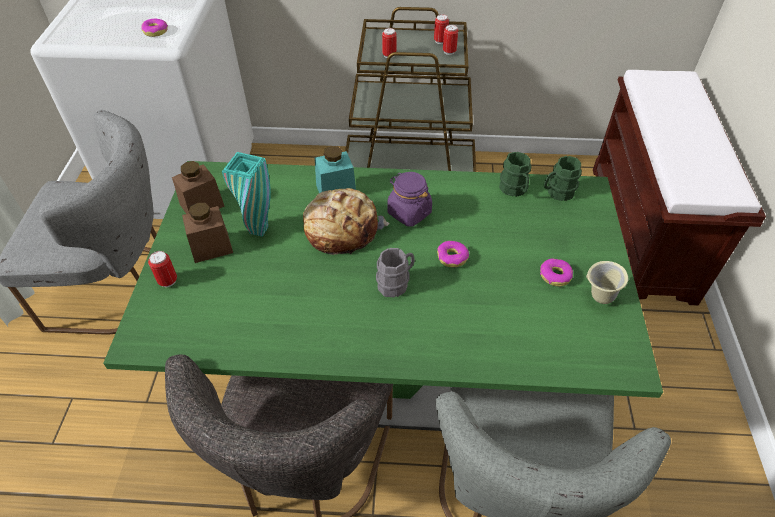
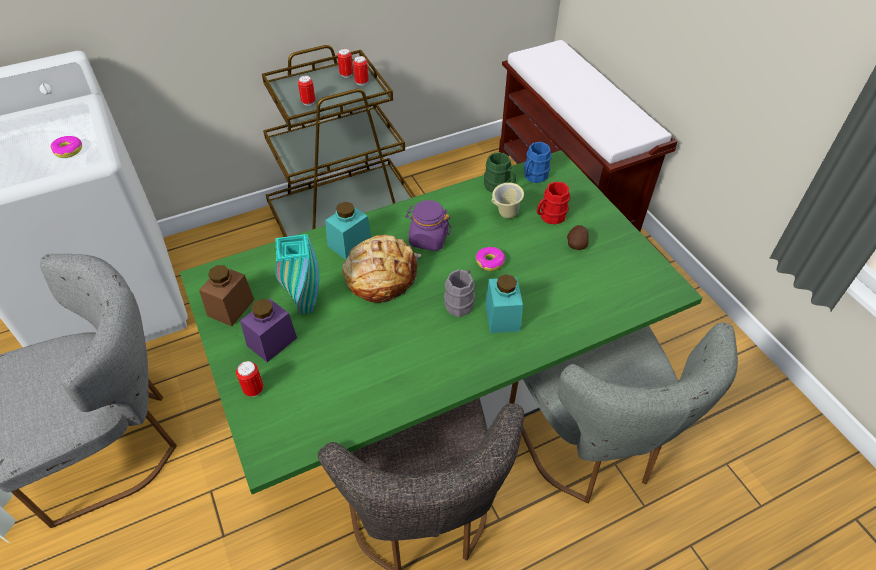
camera: 30 degrees left, 0 degrees up
(211, 247) = (272, 341): brown jar -> purple jar
(425, 314) = (502, 317): none -> turquoise jar
(545, 237) = (549, 216): none -> red mug
(555, 275) = (576, 244): donut -> potato
(557, 192) = (533, 176): green mug -> blue mug
(598, 298) = (617, 248): beige mug -> beige mug (505, 215)

